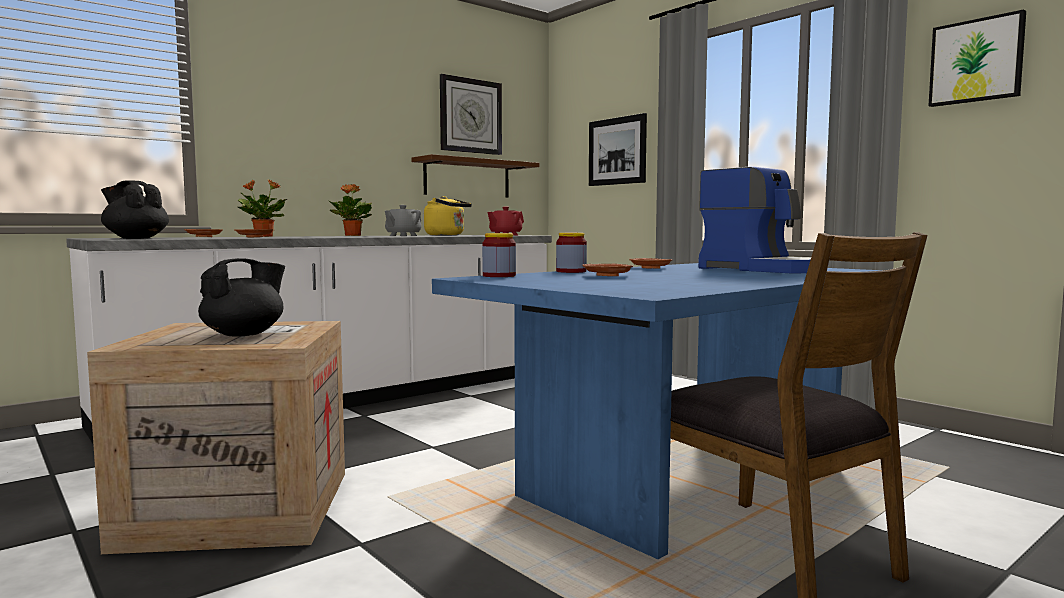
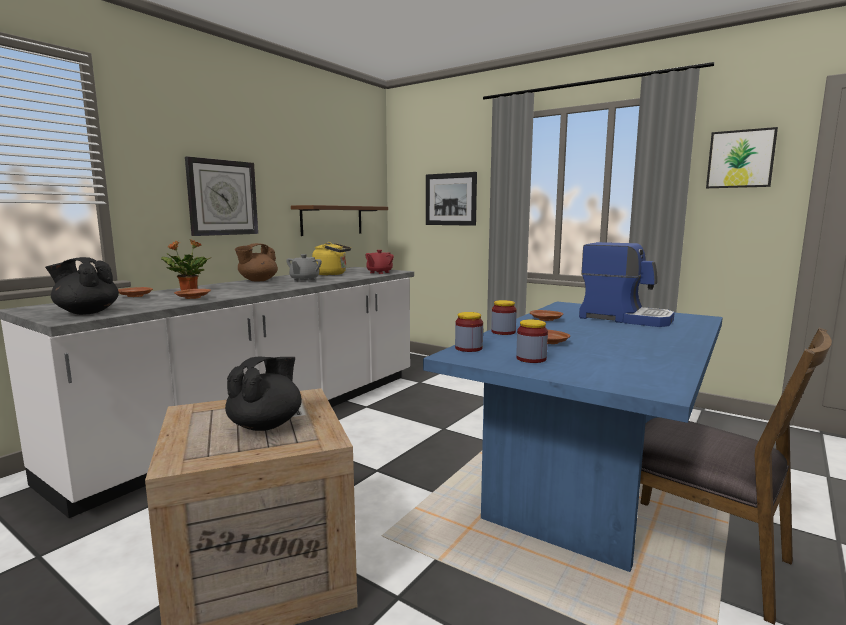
camera: 15 degrees left, 5 degrees up
(352, 235) = (257, 280): potted plant -> brown teapot
(470, 116) = (333, 168): wall clock -> wall clock (222, 197)
(553, 280) = (531, 359): none -> jar

